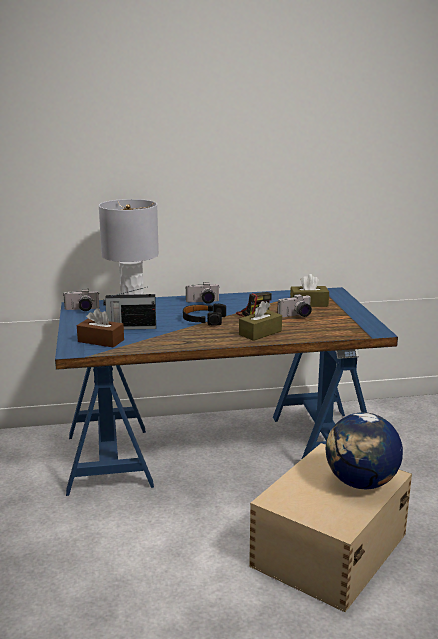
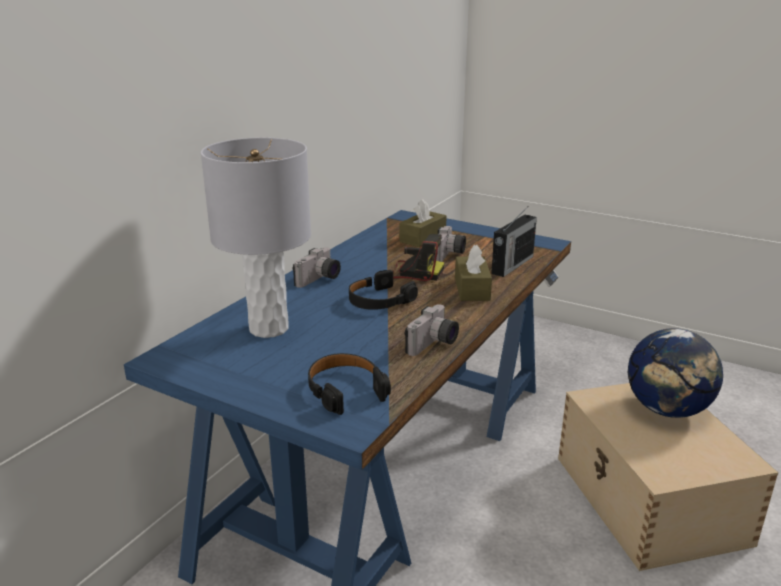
camera: 50 degrees left, 5 degrees up
(81, 310) = (192, 360): camera -> camera (434, 345)
(101, 341) = (345, 390): brown tissue box -> black headphones
(130, 327) = (328, 351): radio -> radio (511, 265)

